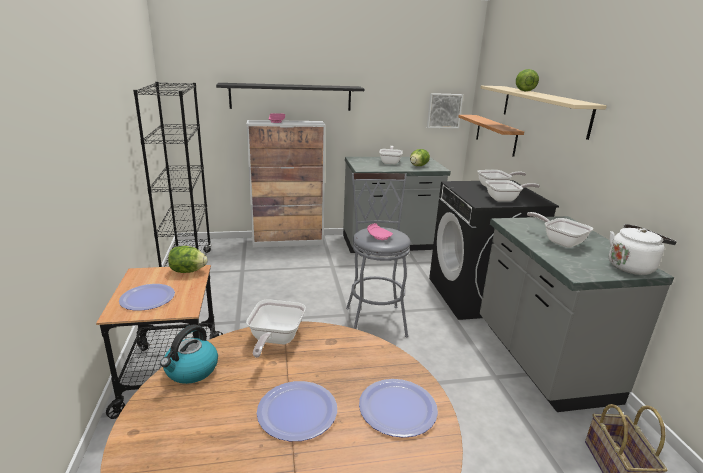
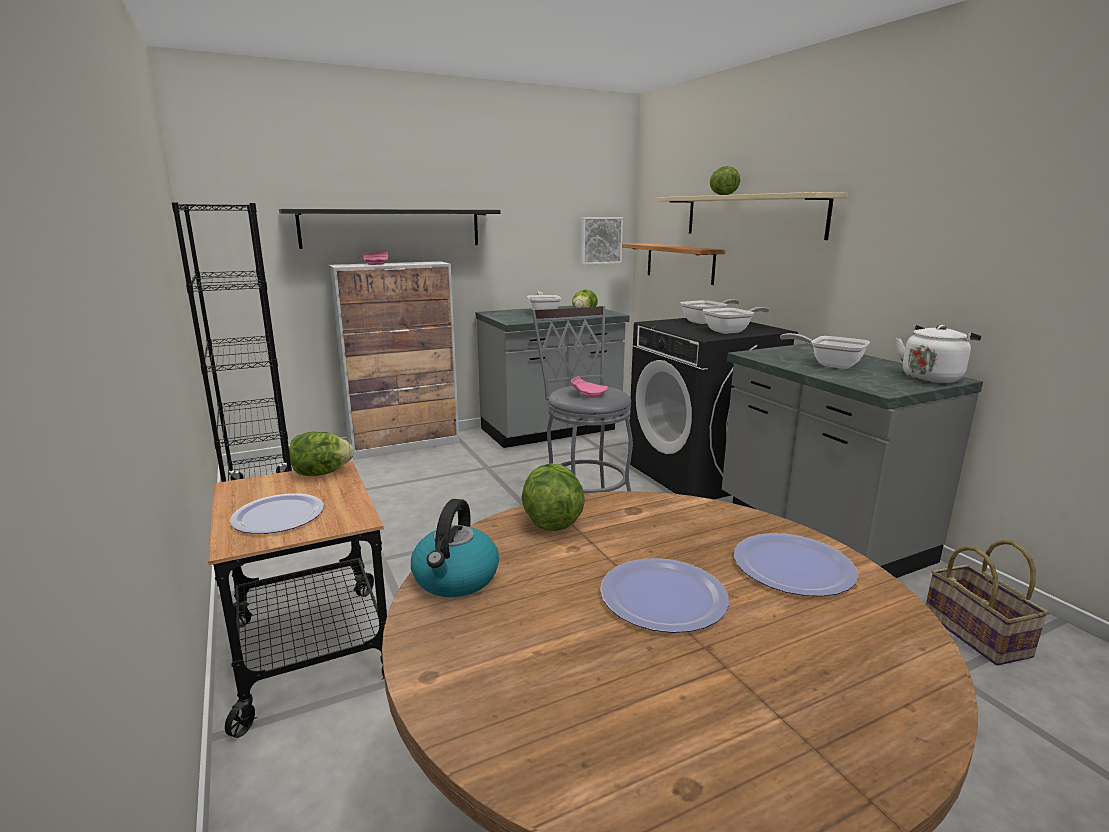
camera: 15 degrees left, 5 degrees down
(274, 340) = (551, 521): frying pan -> lettuce

